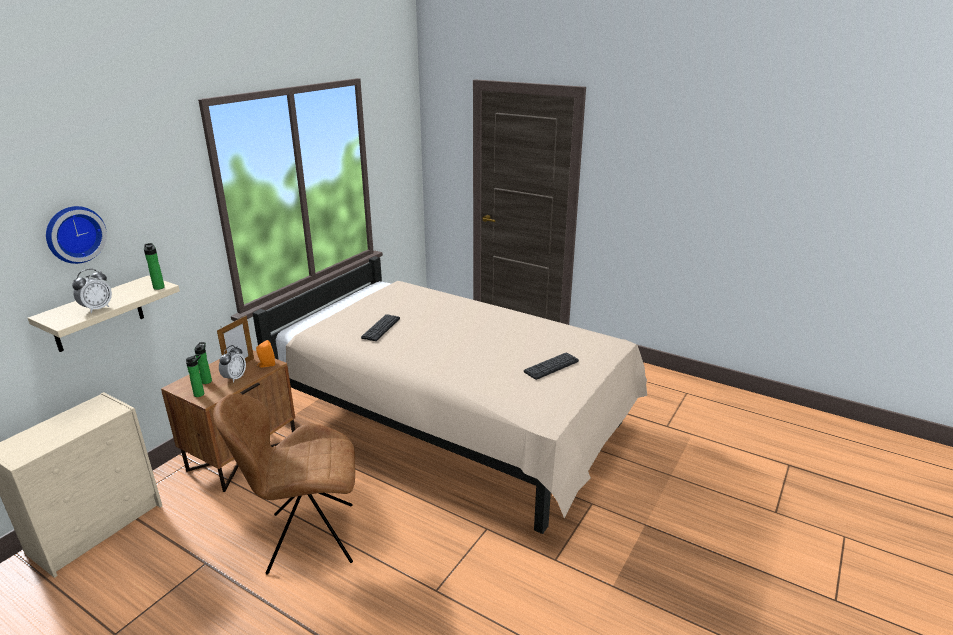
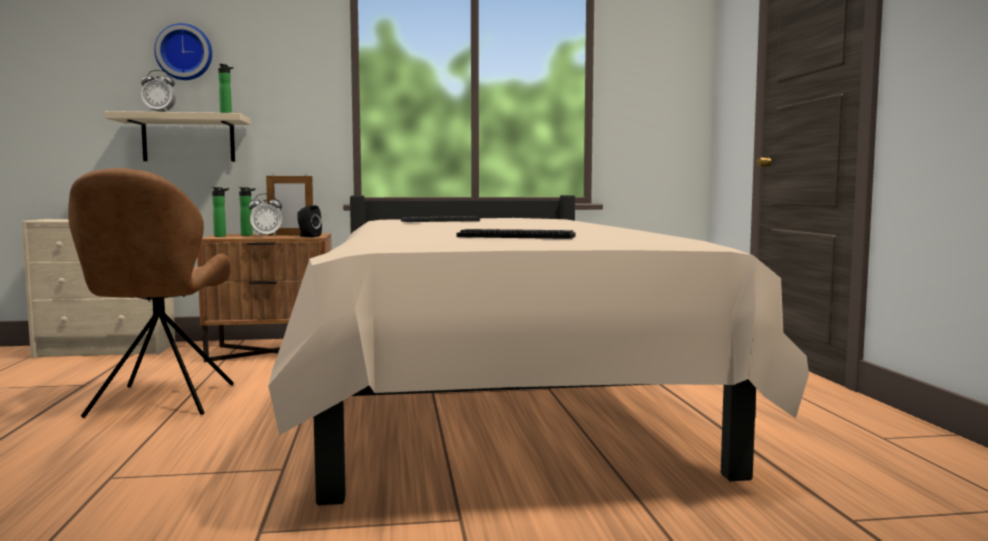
camera: 50 degrees right, 20 degrees down
(266, 364) = (308, 236): orange speaker -> black speaker
(307, 538) = (160, 402): brown chair -> brown chair turned 135 degrees counterclockwise

